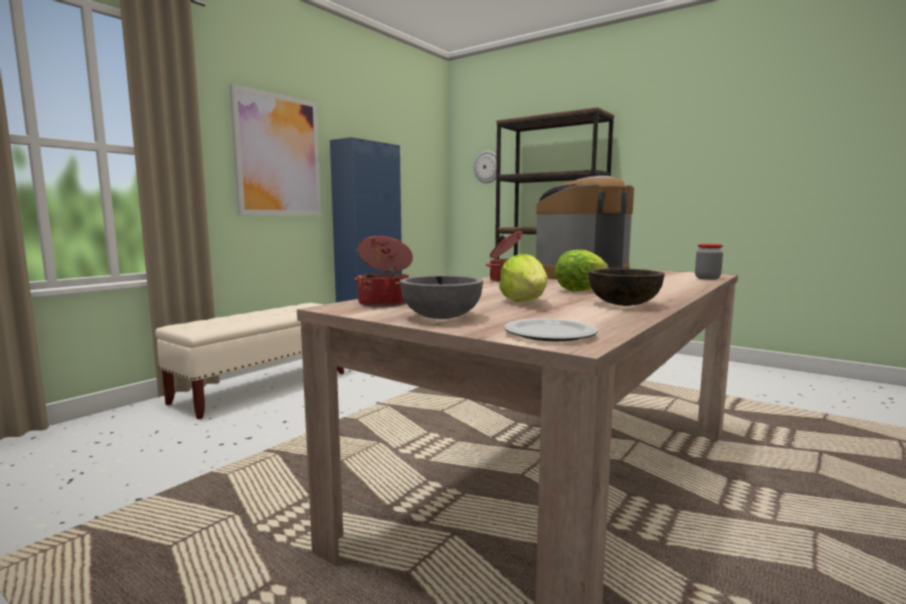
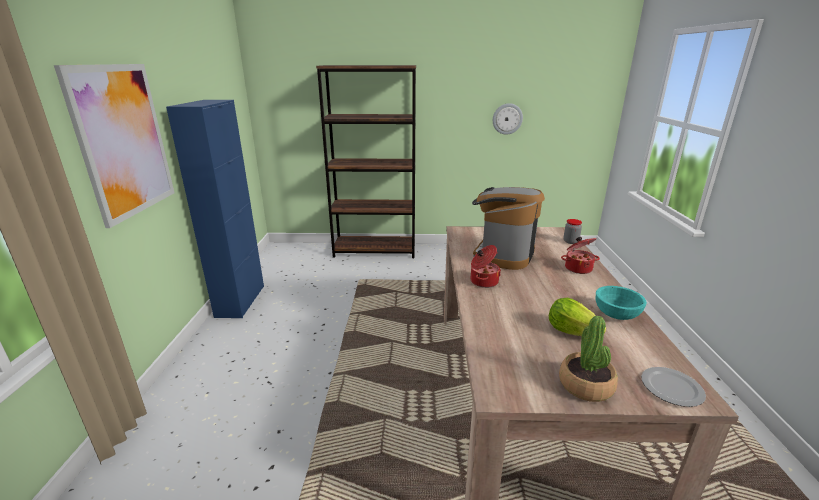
camera: 35 degrees left, 15 degrees up
(263, 388) = (200, 397): beige bench -> none
(385, 303) = (507, 371): cooking pot -> cooking pot (578, 268)
(442, 317) = (586, 385): grey bowl -> potted plant
(487, 167) = (294, 101): wall clock -> wall clock (507, 119)
(580, 290) = (554, 291): lettuce -> none
(623, 304) = (616, 315): brown bowl -> turquoise bowl

